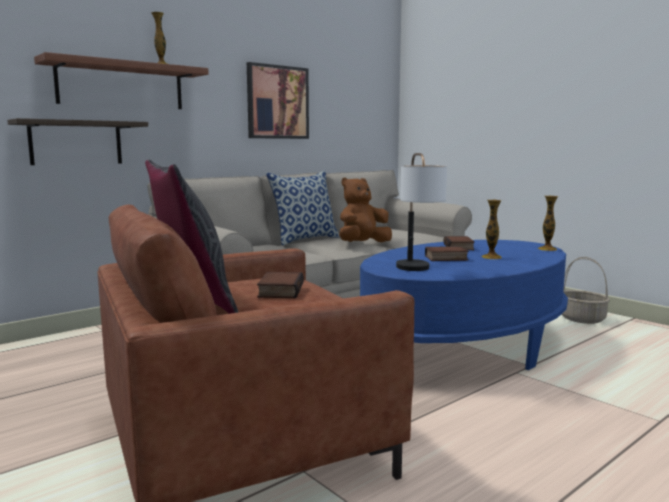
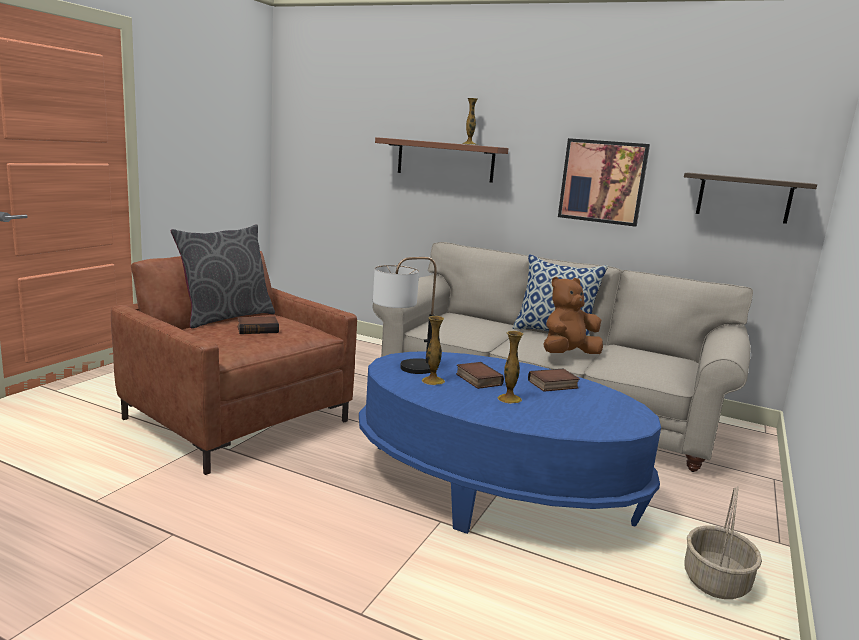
camera: 65 degrees right, 5 degrees up
(76, 143) = (407, 203): shelf -> shelf (744, 198)
(362, 244) = (567, 355): brown plush toy -> brown plush toy turned 60 degrees counterclockwise
(547, 249) = (608, 430): vase -> vase (433, 381)

